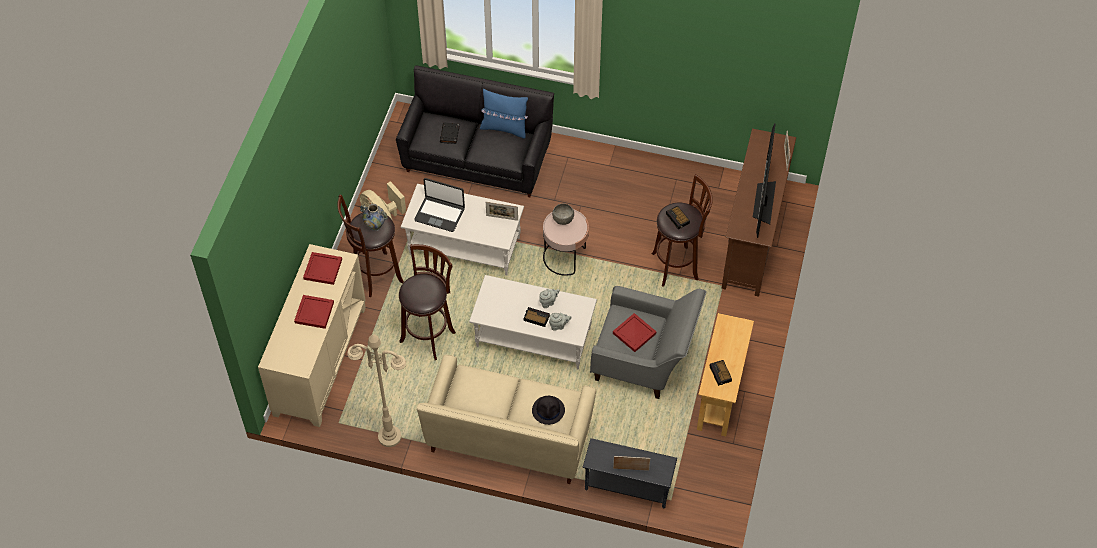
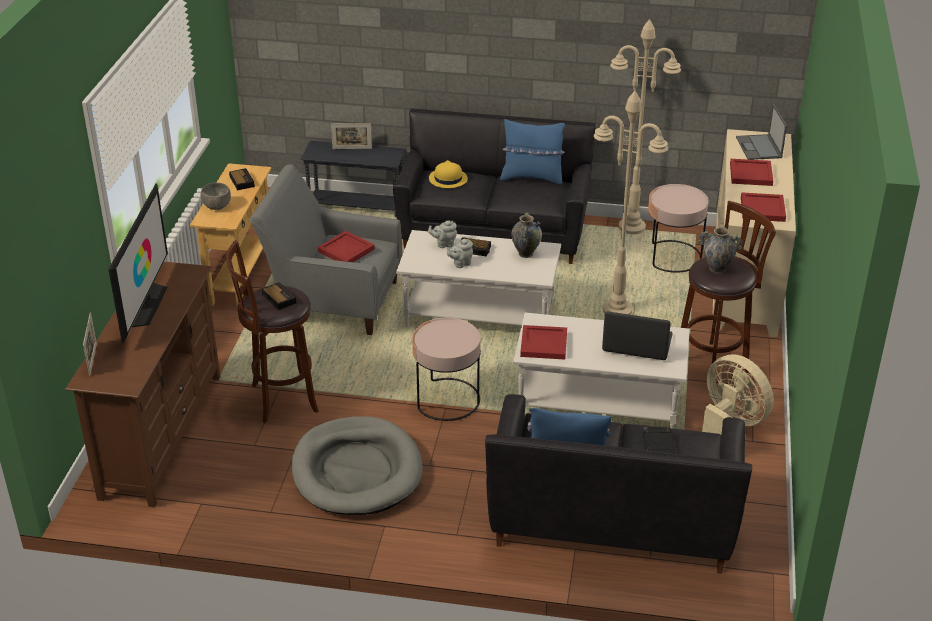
camera: 175 degrees right, 20 degrees down
(293, 348) = (759, 148): none -> laptop
(367, 394) = (672, 257): none -> pink side table
(429, 335) = (616, 310): brown stool -> beige floor lamp
(476, 408) = (532, 177): none -> blue pillow
(498, 310) = (526, 253): none -> vase
(502, 218) = (543, 345): picture frame -> red tray
(509, 437) = (494, 233): beige sofa -> black sofa
(548, 410) = (447, 179): black hat -> yellow hat
(563, 219) = (451, 346): grey bowl -> grey bowl (216, 207)
(625, 204) = (356, 471): none -> grey dog bed

